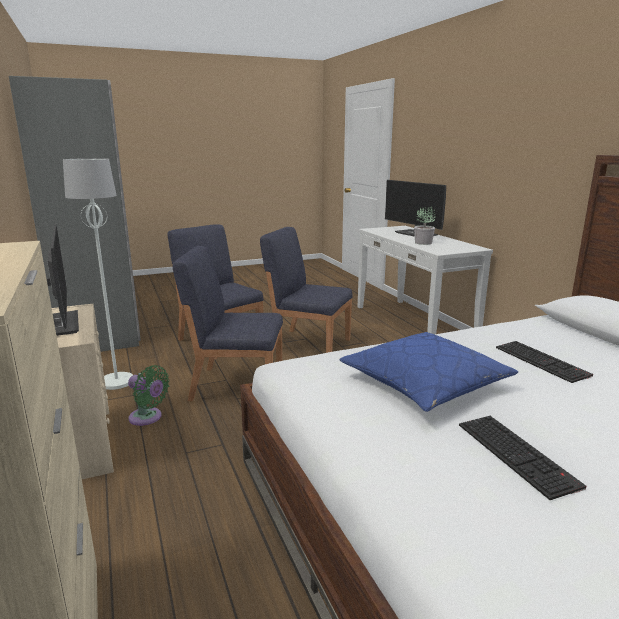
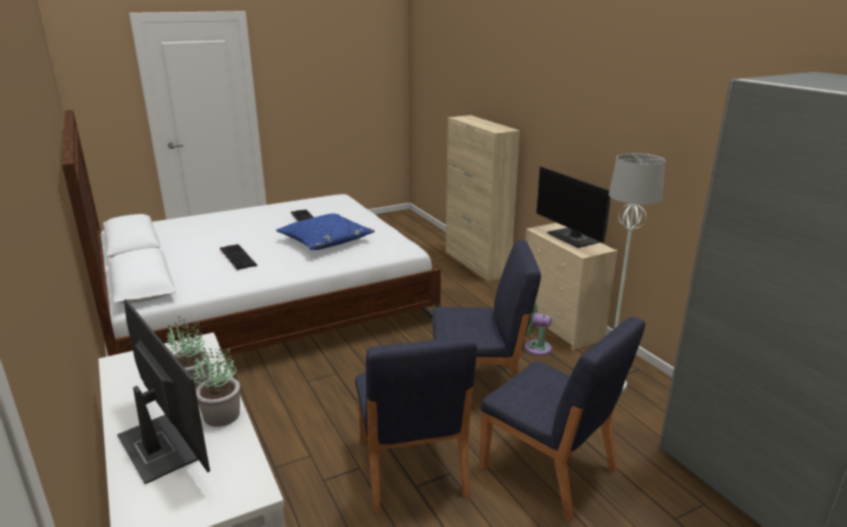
camera: 175 degrees right, 5 degrees up
(308, 344) = (411, 468): blue chair -> blue chair turned 60 degrees clockwise
(398, 237) = (222, 415): none -> potted plant

